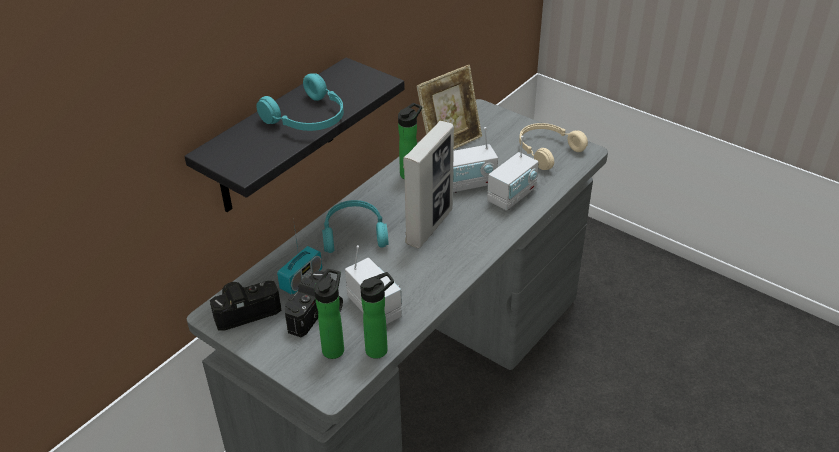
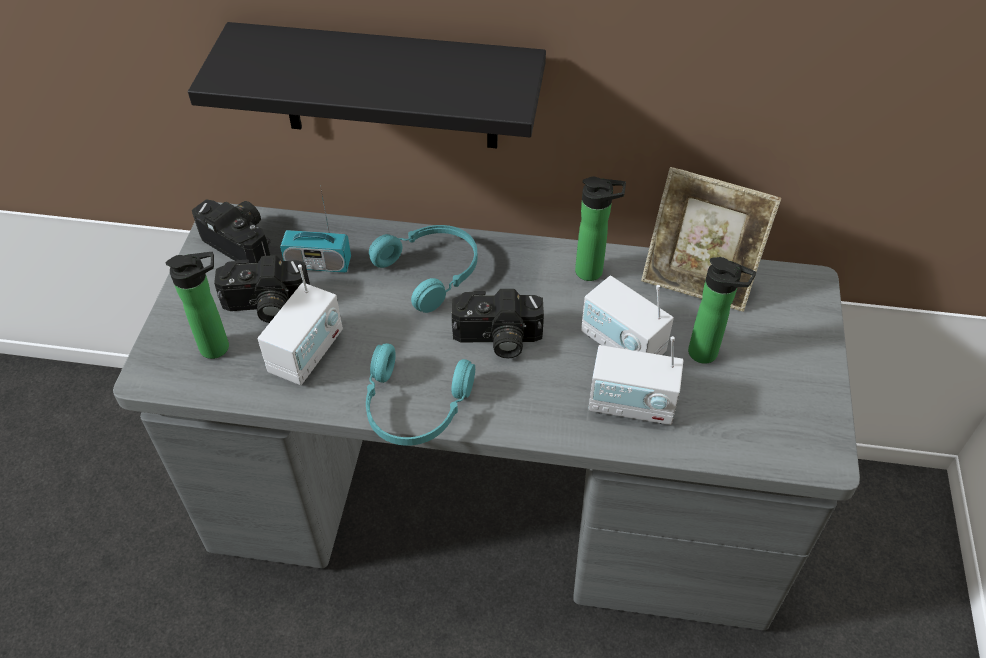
camera: 60 degrees right, 10 degrees up
(309, 119) = (366, 79): turquoise headphones -> turquoise headphones (414, 408)
(379, 349) = (238, 390): bottle -> bottle (707, 354)
(429, 226) = (497, 339): picture frame -> camera
(546, 150) = (779, 403): beige headphones -> none

